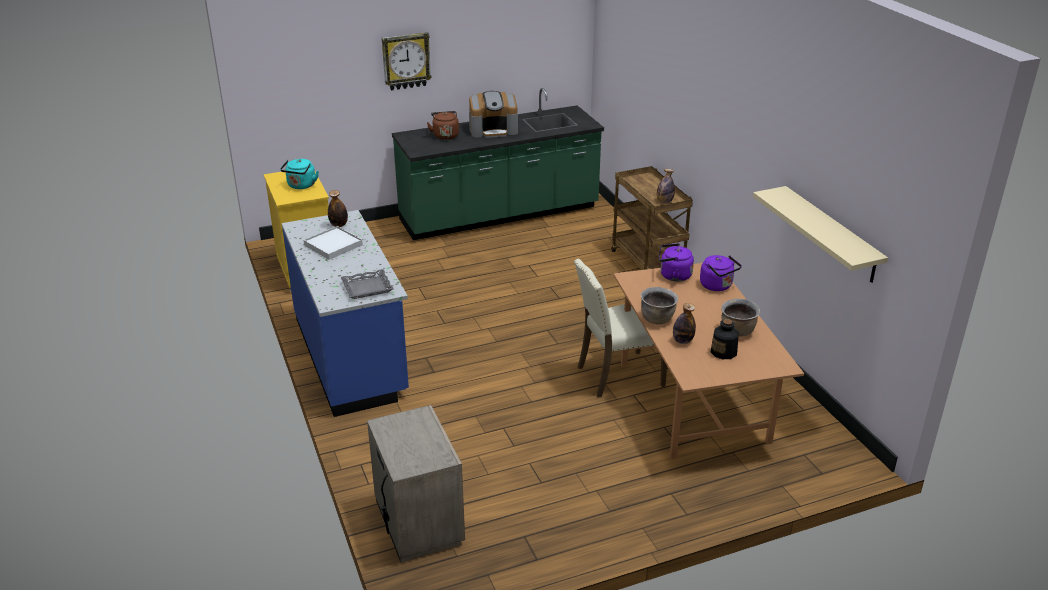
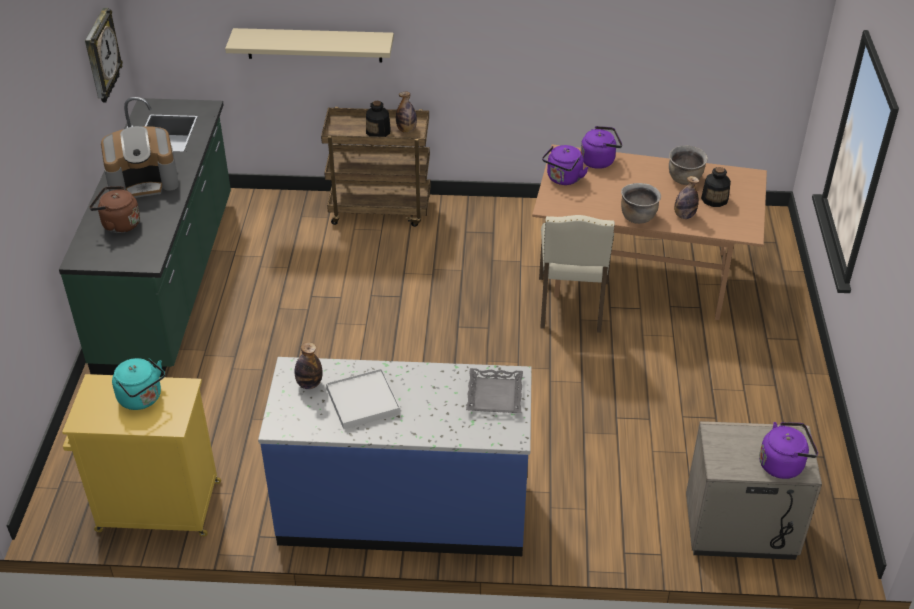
camera: 65 degrees left, 10 degrees up
(404, 456) = (783, 464): none -> purple kettle
(406, 61) = (35, 160): wall clock -> wall clock (101, 56)
(493, 130) = (144, 181): coffee machine -> coffee machine turned 60 degrees clockwise
(649, 193) = (378, 132): none -> bottle
(831, 234) = (676, 50): beige shelf -> beige shelf (314, 45)

